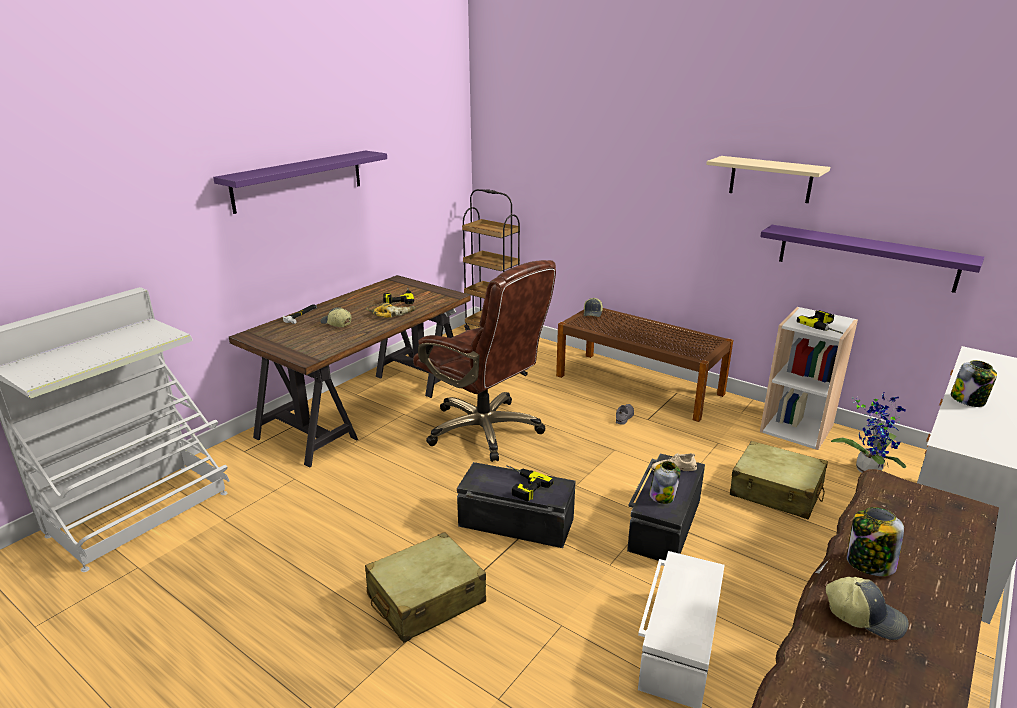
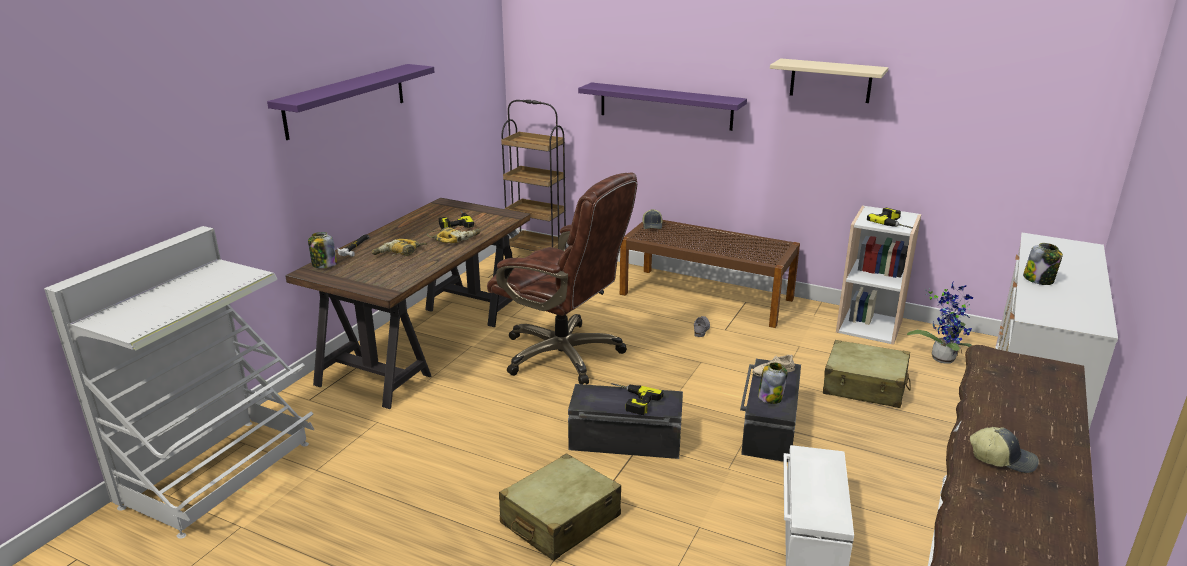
camera: 10 degrees left, 0 degrees up
(336, 324) = (399, 253): cap -> power drill
(865, 257) = (925, 153): purple shelf -> purple shelf (665, 106)
(869, 564) = (994, 419): jar -> jar (324, 265)

